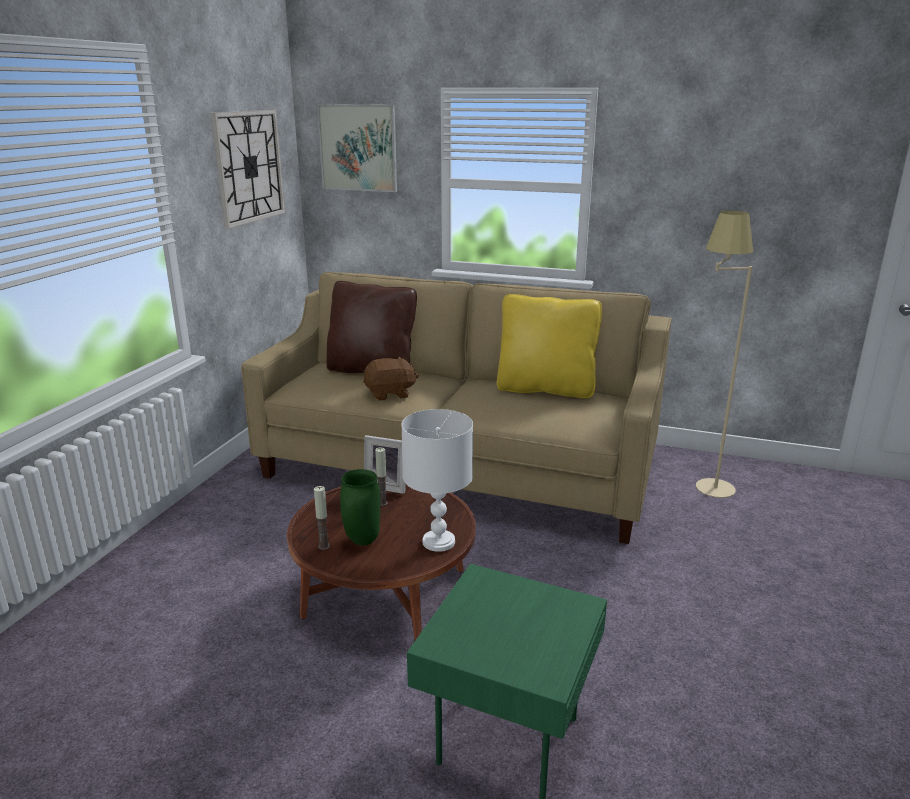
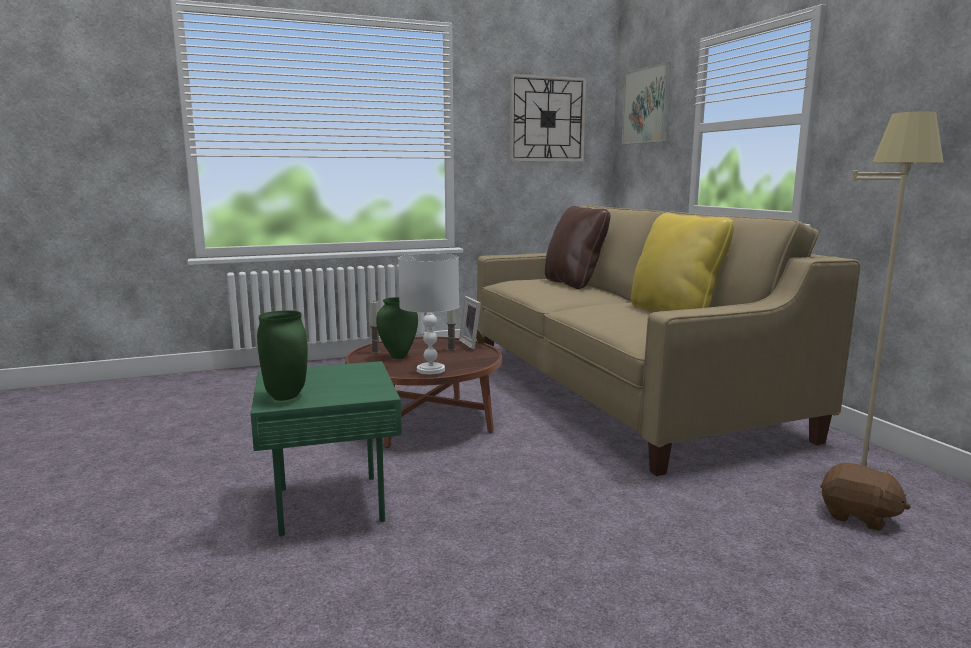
camera: 50 degrees right, 10 degrees down
(390, 394) = (549, 292): brown plush toy -> brown plush toy (858, 516)
(535, 662) = (287, 396): none -> green vase

